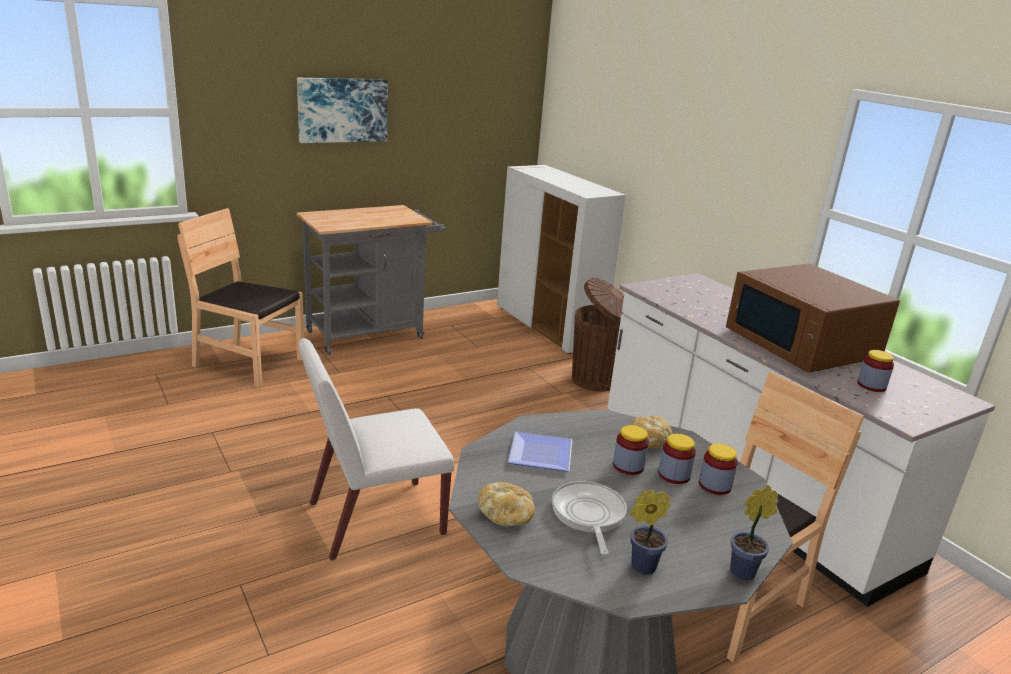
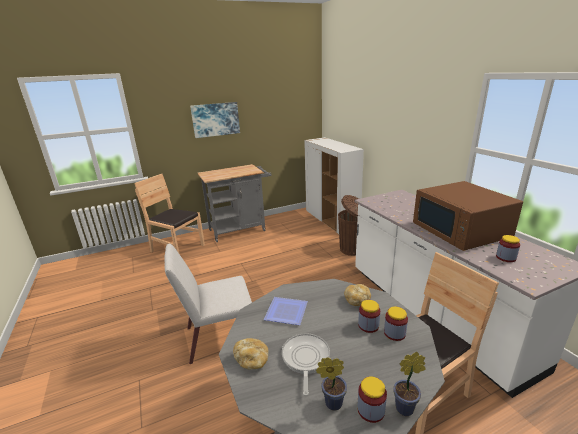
camera: 10 degrees right, 0 degrees up
(628, 466) = (339, 319): jar -> jar (370, 410)

